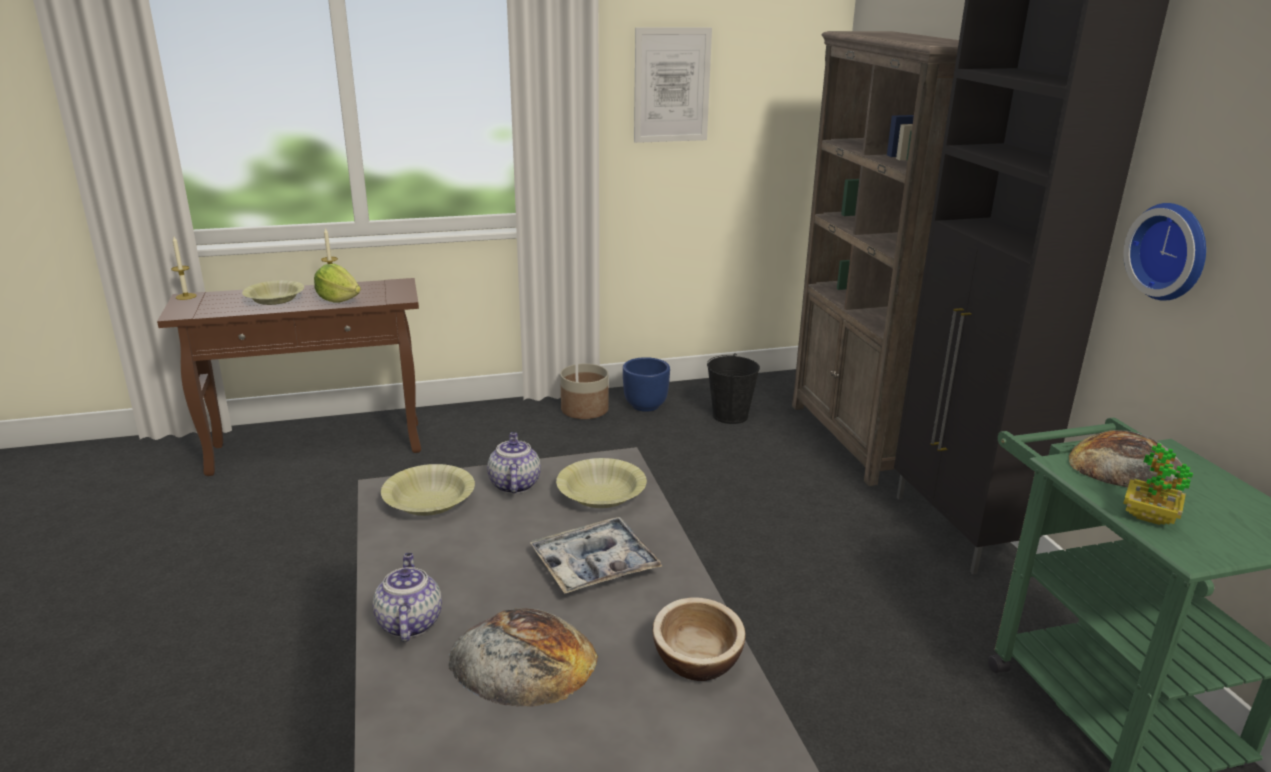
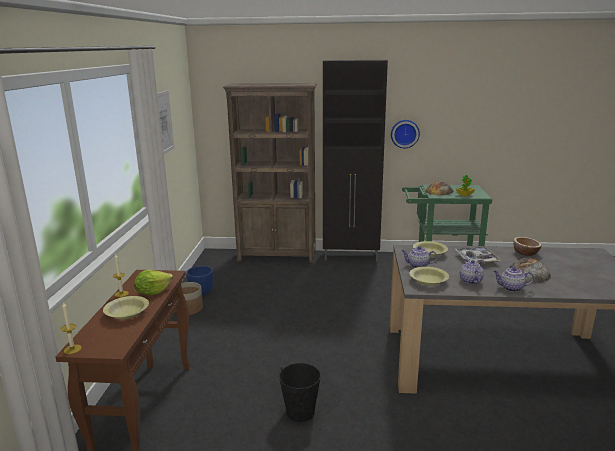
camera: 70 degrees left, 5 degrees down
(442, 557) = (470, 281): none -> teapot
(730, 415) = (232, 275): black bucket -> black bucket (300, 411)

